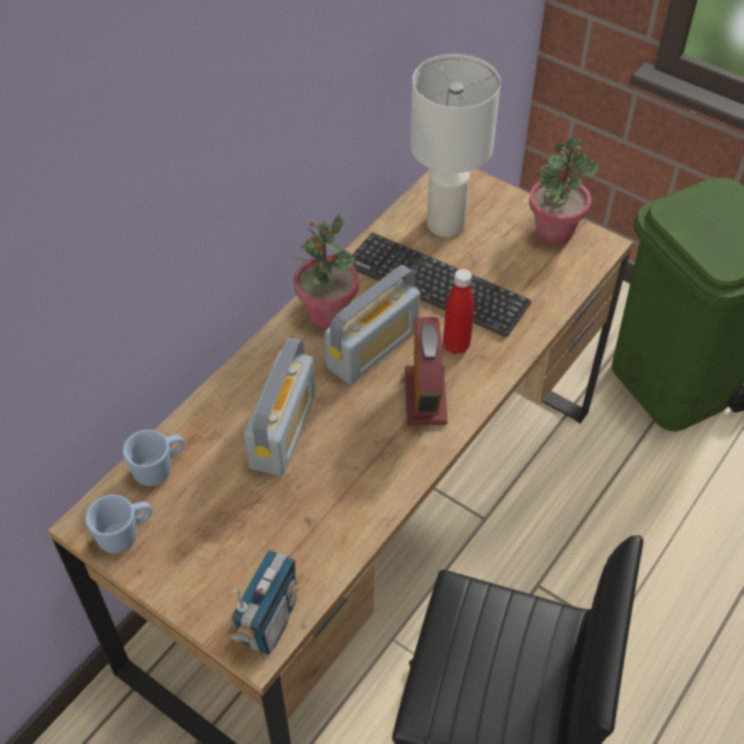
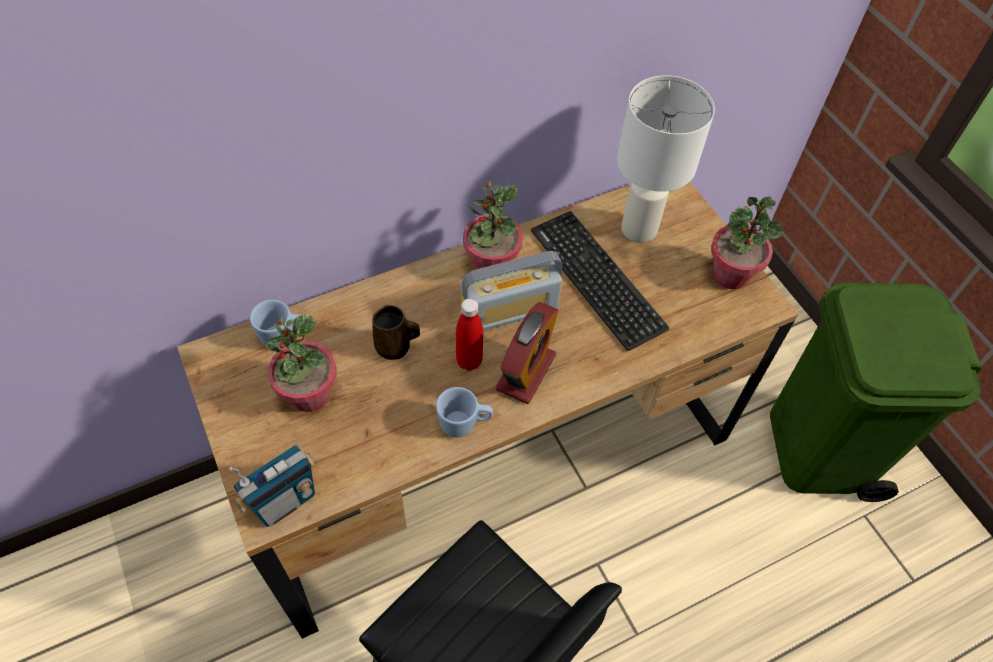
camera: 25 degrees right, 5 degrees up
(125, 535) = (227, 377): blue mug -> blue mug (464, 424)
(225, 513) = (309, 395): none -> potted plant
(283, 430) = (395, 348): radio -> brown mug
(456, 345) = (580, 339): red bottle -> red bottle (469, 361)

